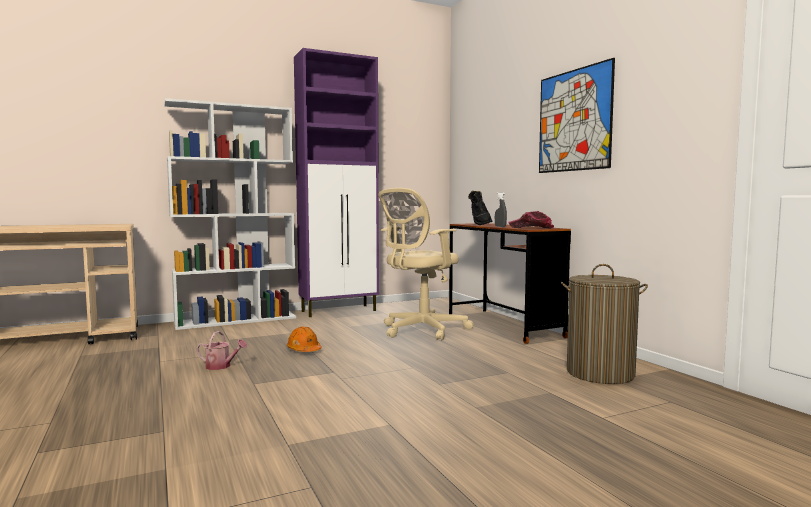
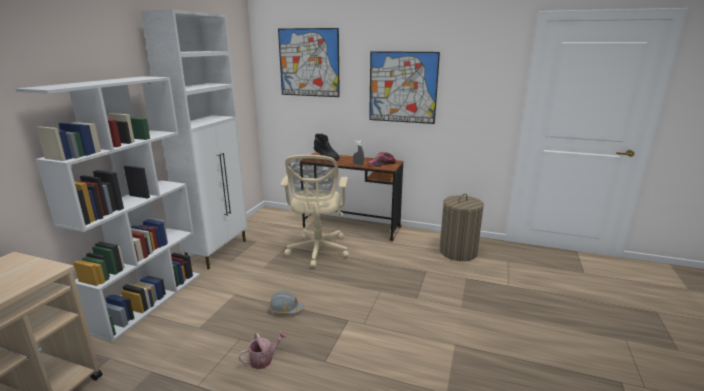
camera: 45 degrees left, 15 degrees up
(304, 350) = (285, 309): orange hard hat -> grey hard hat
(340, 311) = (218, 251): purple cabinet -> white cabinet
(489, 110) = (309, 63): none -> picture

